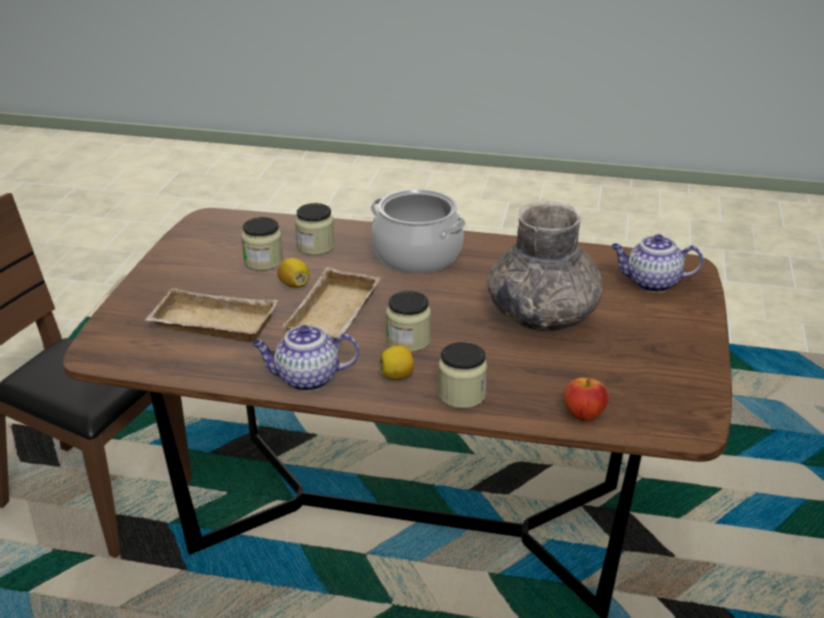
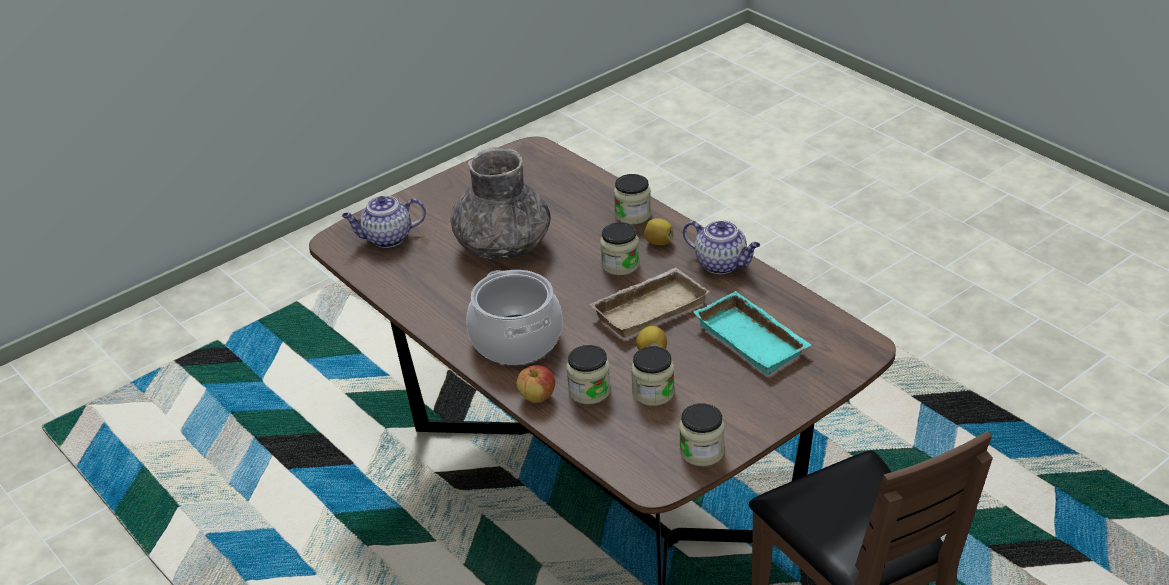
camera: 140 degrees left, 5 degrees up
(189, 243) = (702, 452): none -> jar
(210, 325) = (754, 339): beige tray -> turquoise tray
(583, 415) = (577, 177): apple -> apple (537, 397)
(651, 283) = (386, 238): teapot -> teapot turned 120 degrees clockwise

